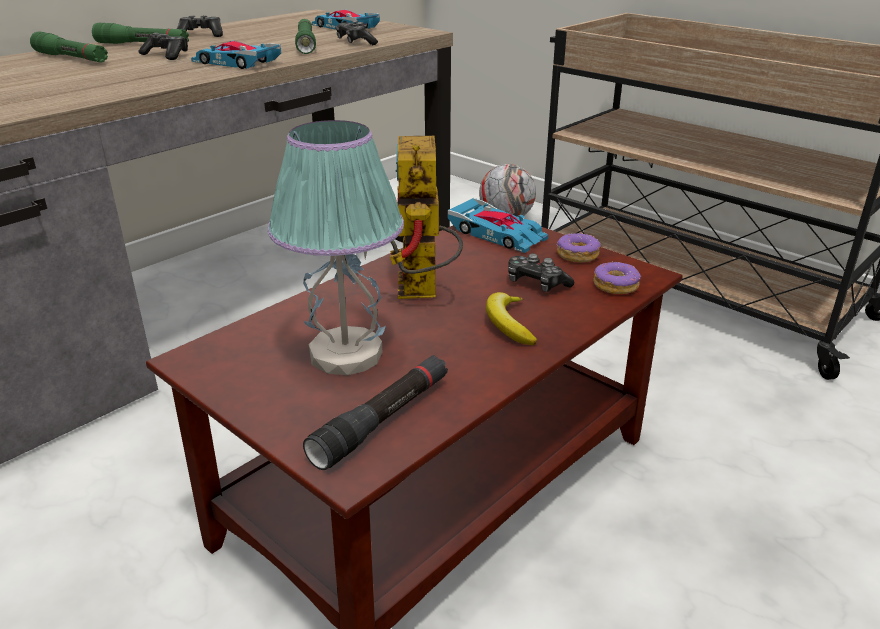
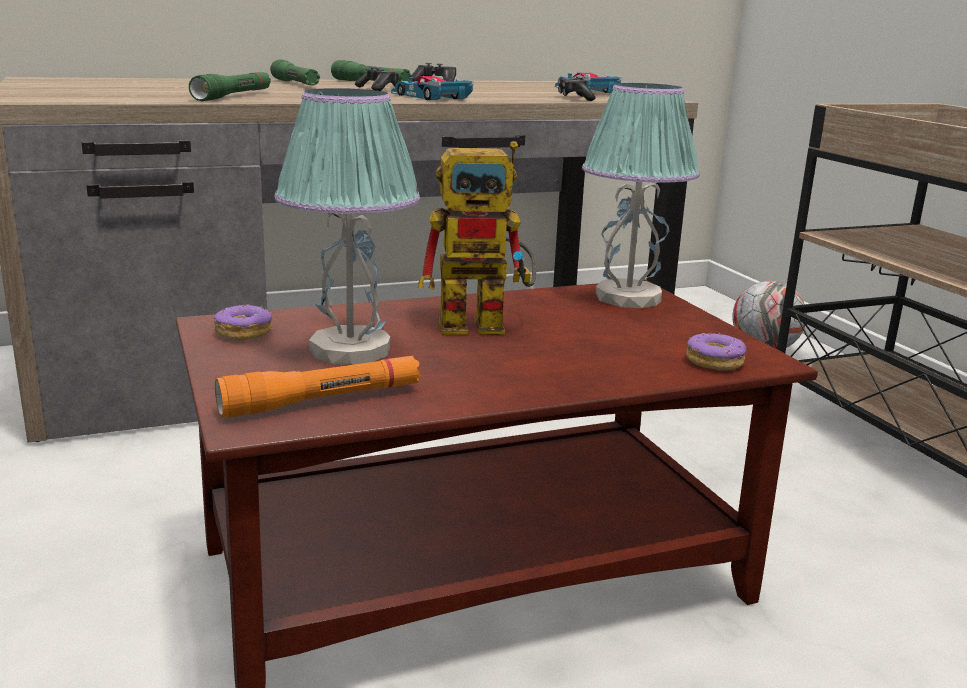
camera: 25 degrees right, 10 degrees down
(306, 44) = (522, 95): green flashlight -> green flashlight (234, 96)
(382, 420) = (322, 401): black flashlight -> orange flashlight
(423, 292) = (486, 324): toy robot -> toy robot turned 120 degrees counterclockwise
(497, 234) = (627, 298): toy car -> table lamp
(509, 324) = (545, 365): banana -> none
(536, 283) = (620, 342): game controller -> none
(577, 255) = (700, 330): donut -> donut (243, 332)

